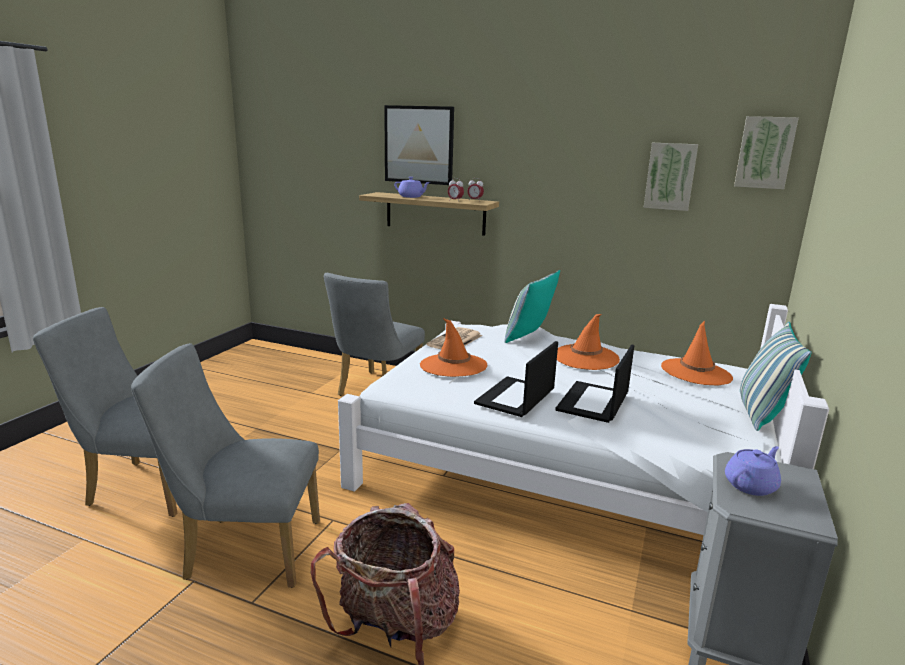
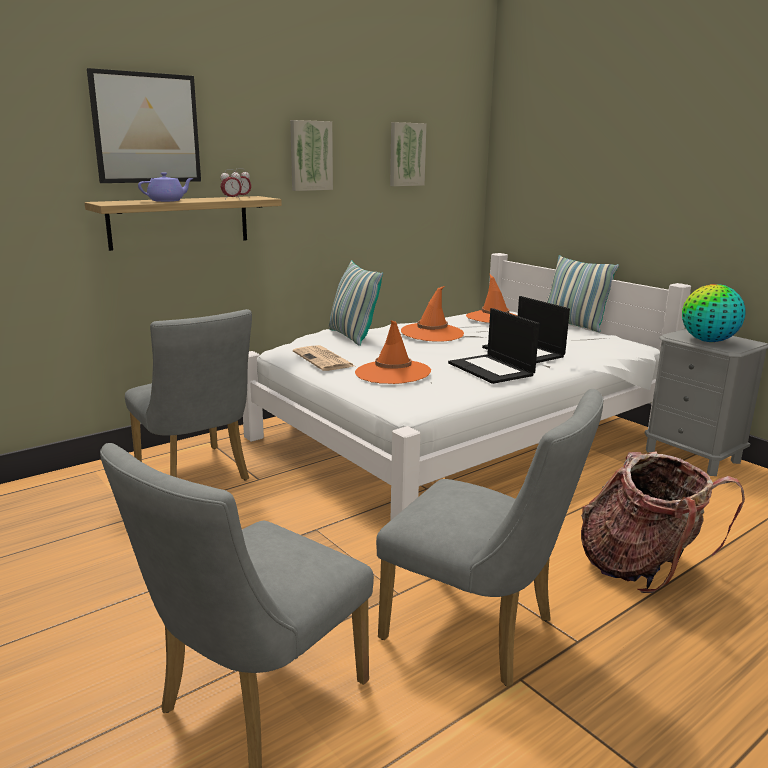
camera: 60 degrees left, 0 degrees up
(244, 550) = (480, 632): grey chair -> grey chair turned 90 degrees counterclockwise
(751, 485) = (708, 341): purple teapot -> globe
(764, 152) = (462, 130): picture -> picture (310, 155)

